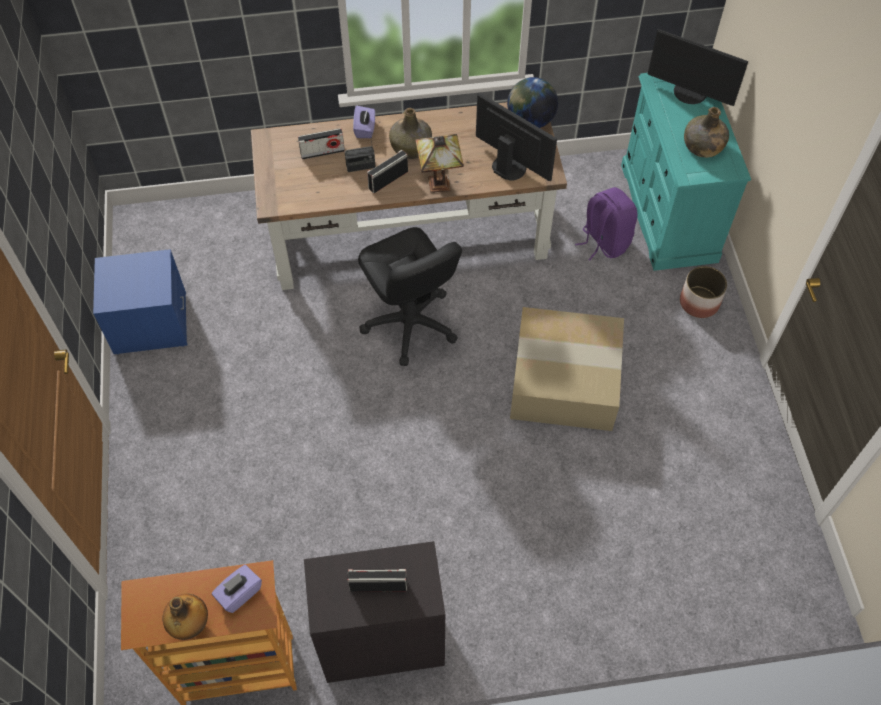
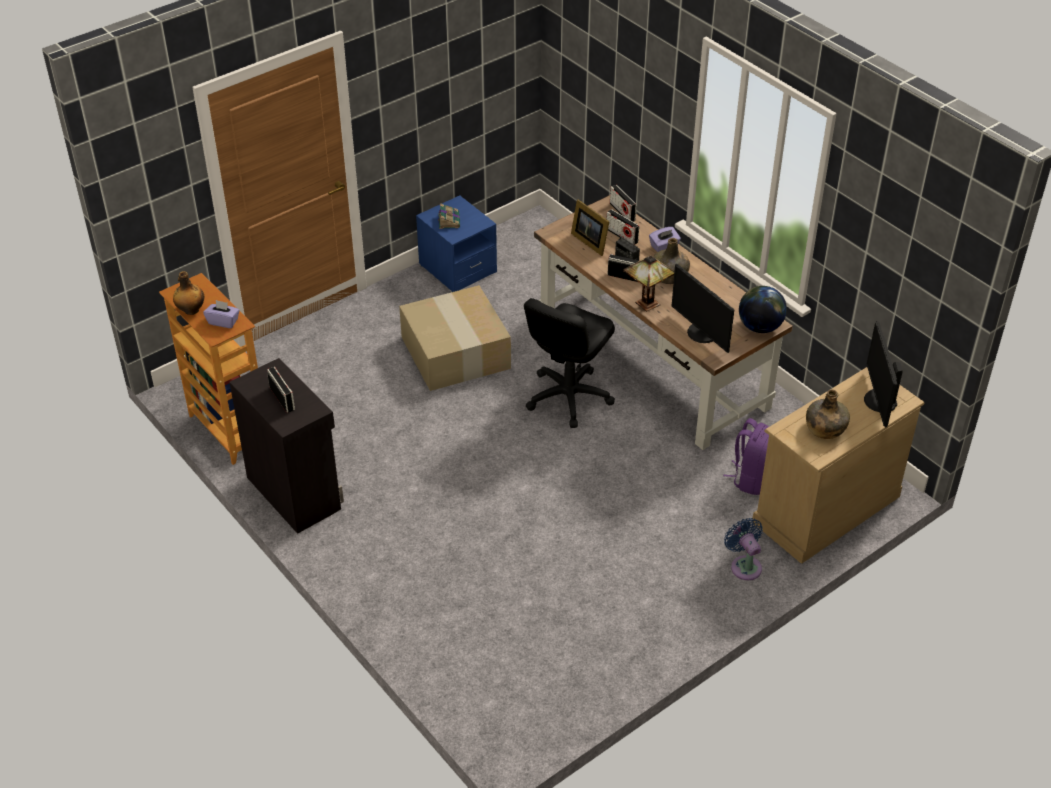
camera: 60 degrees right, 15 degrees down
(129, 287) = (449, 220): none -> book
(286, 133) = (622, 212): none -> radio
(310, 180) = (590, 241): none -> picture frame
(510, 166) = (701, 333): monitor -> monitor turned 135 degrees clockwise
(566, 379) = (592, 507): cardboard box -> cardboard box (457, 353)
(668, 213) = (825, 509): turquoise dresser -> beige dresser
(699, 302) = (744, 565): planter -> blue fan

